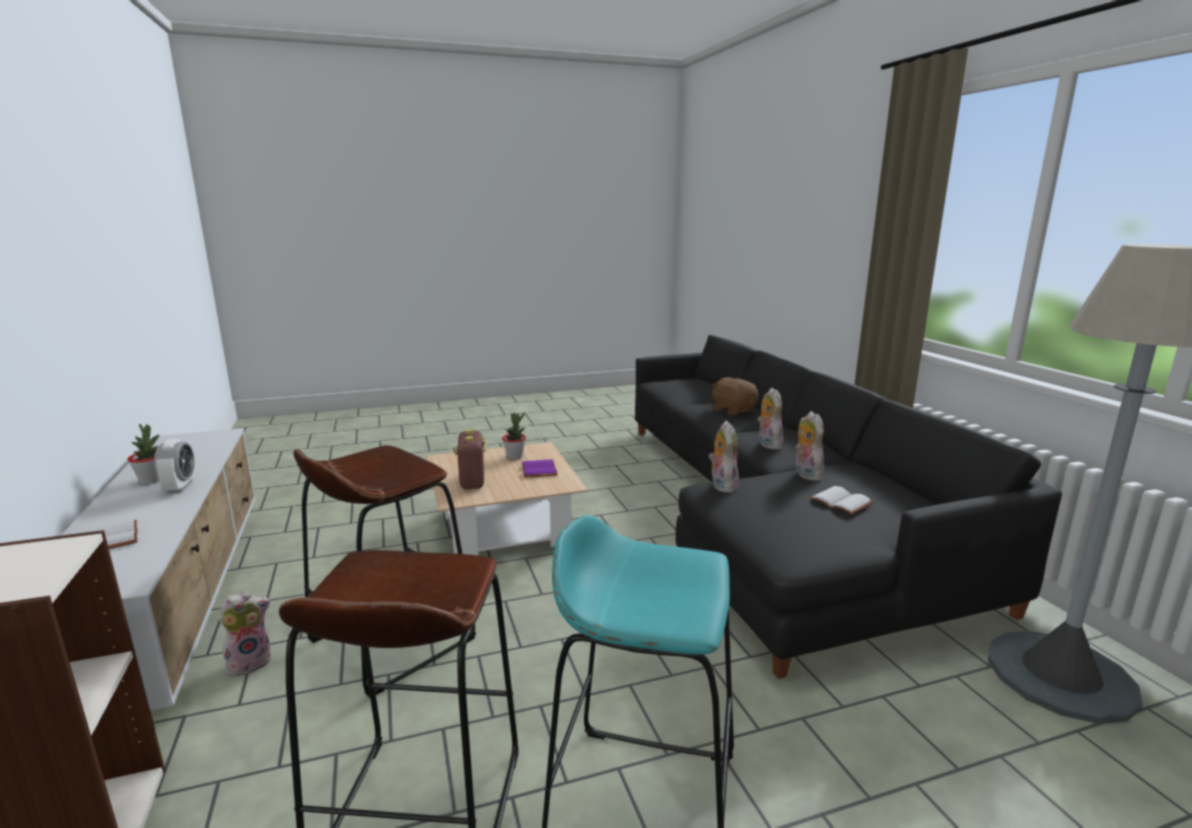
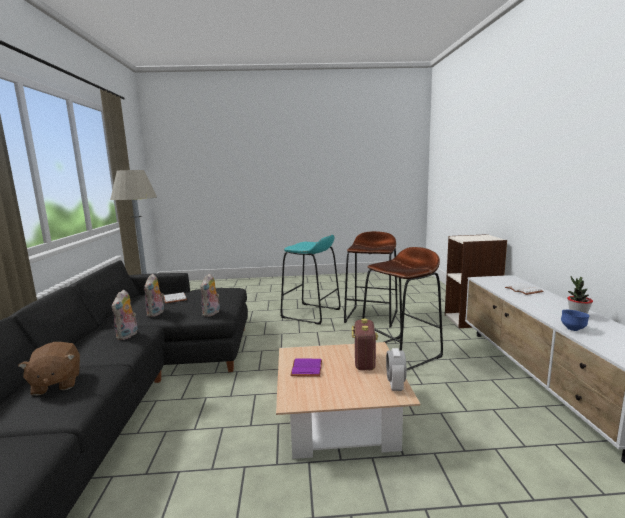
camera: 165 degrees left, 5 degrees down
(180, 487) = (544, 311): alarm clock -> alarm clock (395, 385)
(205, 460) = (573, 329): none -> blue bowl
(250, 662) = (463, 351): plush toy -> none
(515, 456) = (324, 389): potted plant -> none

